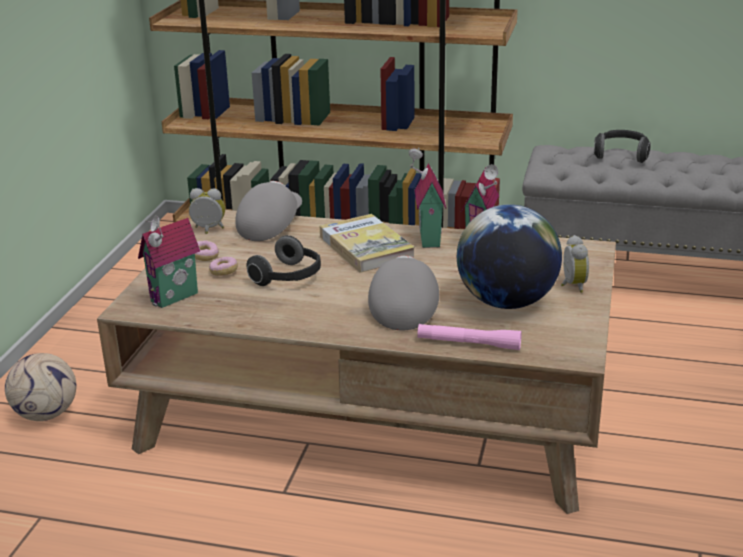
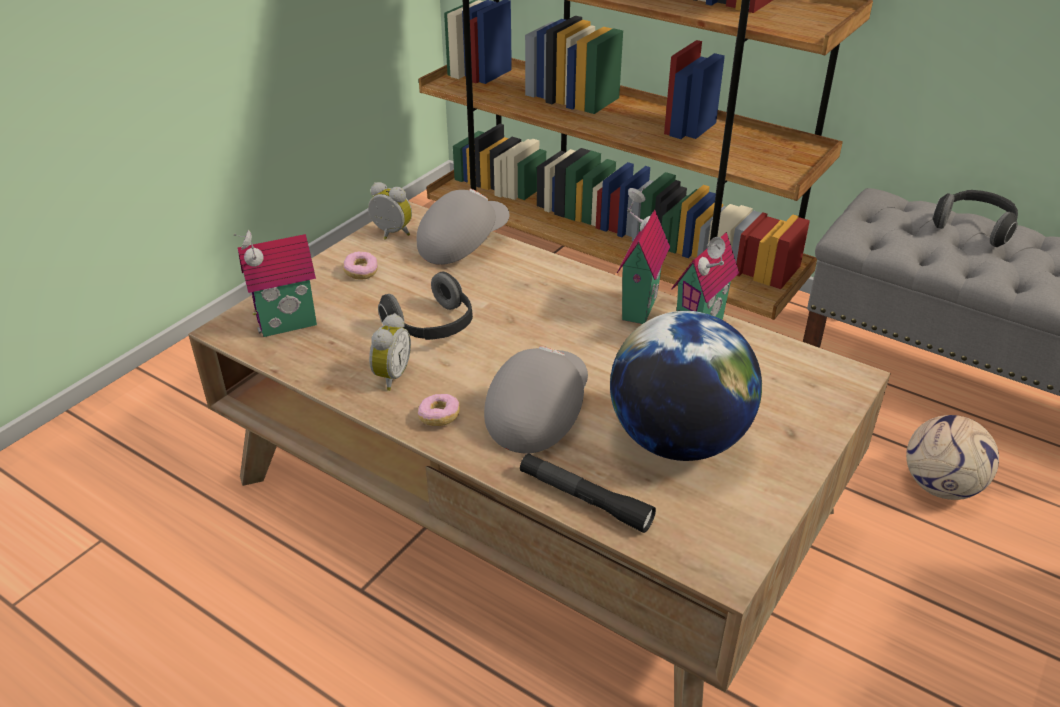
camera: 20 degrees right, 10 degrees up
(47, 414) = (187, 404): football -> football (941, 486)
(224, 272) = (366, 300): donut -> donut (439, 417)
(366, 247) = (553, 303): book -> none
(468, 343) = (584, 499): pink flashlight -> black flashlight
(571, 285) = (784, 435): alarm clock -> alarm clock (390, 376)

